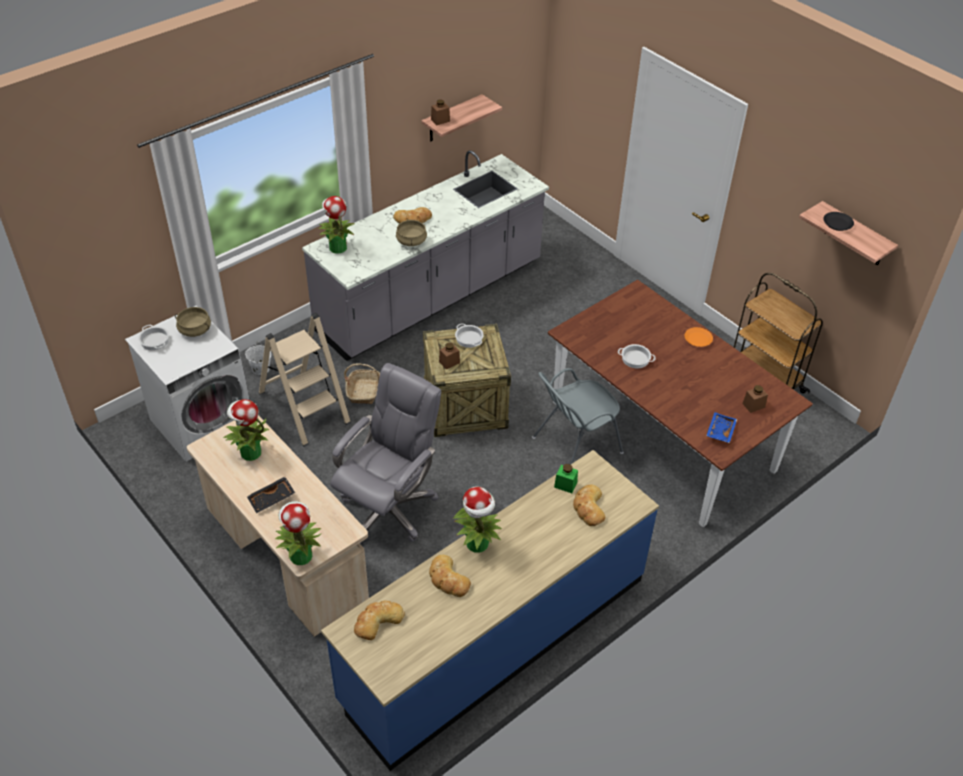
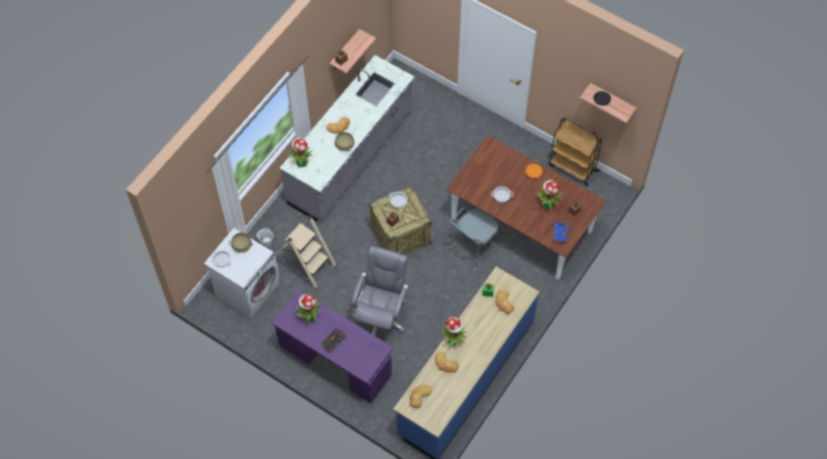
camera: 15 degrees left, 15 degrees up
(285, 555) = (335, 360): beige desk -> purple desk
(300, 555) = (363, 370): potted plant -> potted plant (547, 204)
(364, 391) = (336, 241): basket -> none

